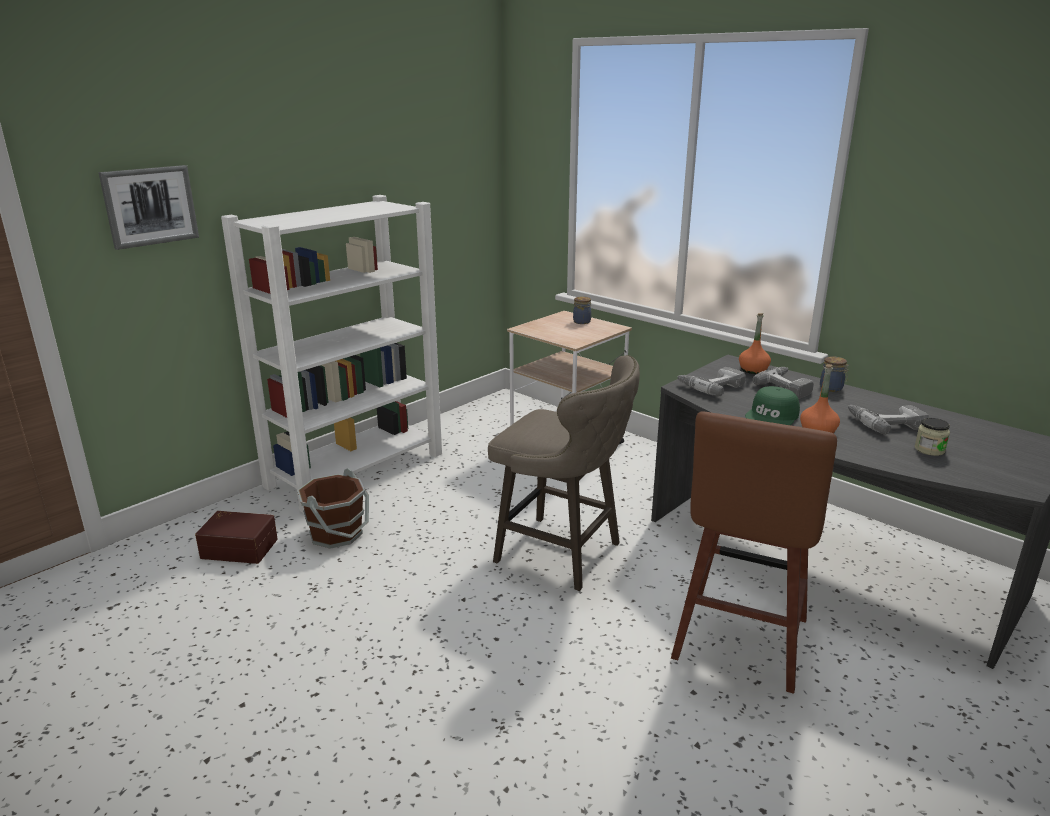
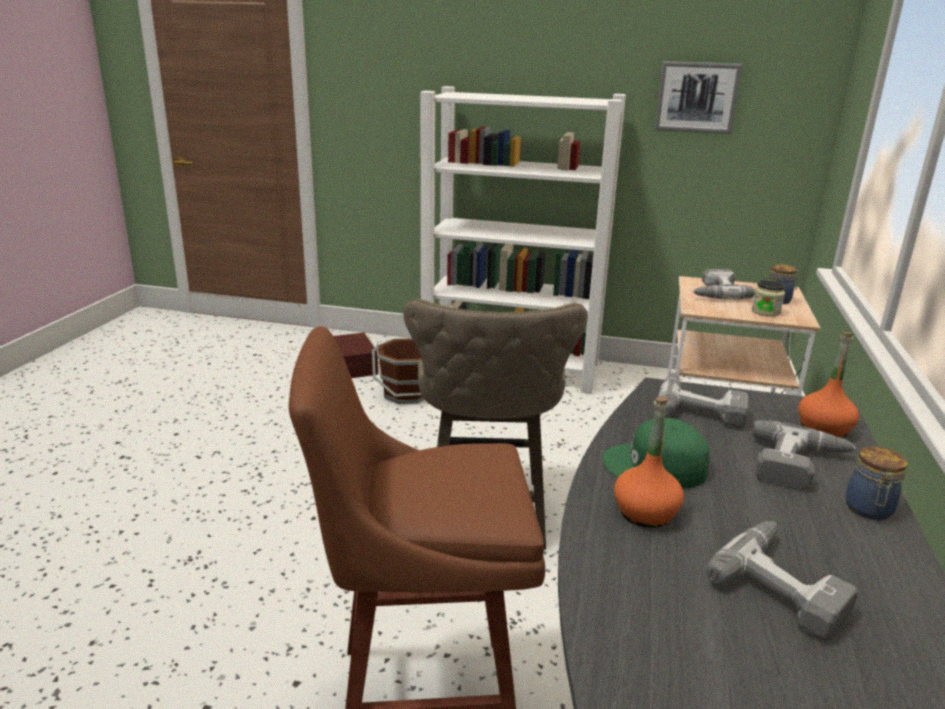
camera: 60 degrees right, 0 degrees up
(150, 206) = (391, 68): picture -> picture (696, 97)
(550, 330) = (714, 292): none -> power drill
(929, 449) = (720, 653): jar -> jar (765, 312)

